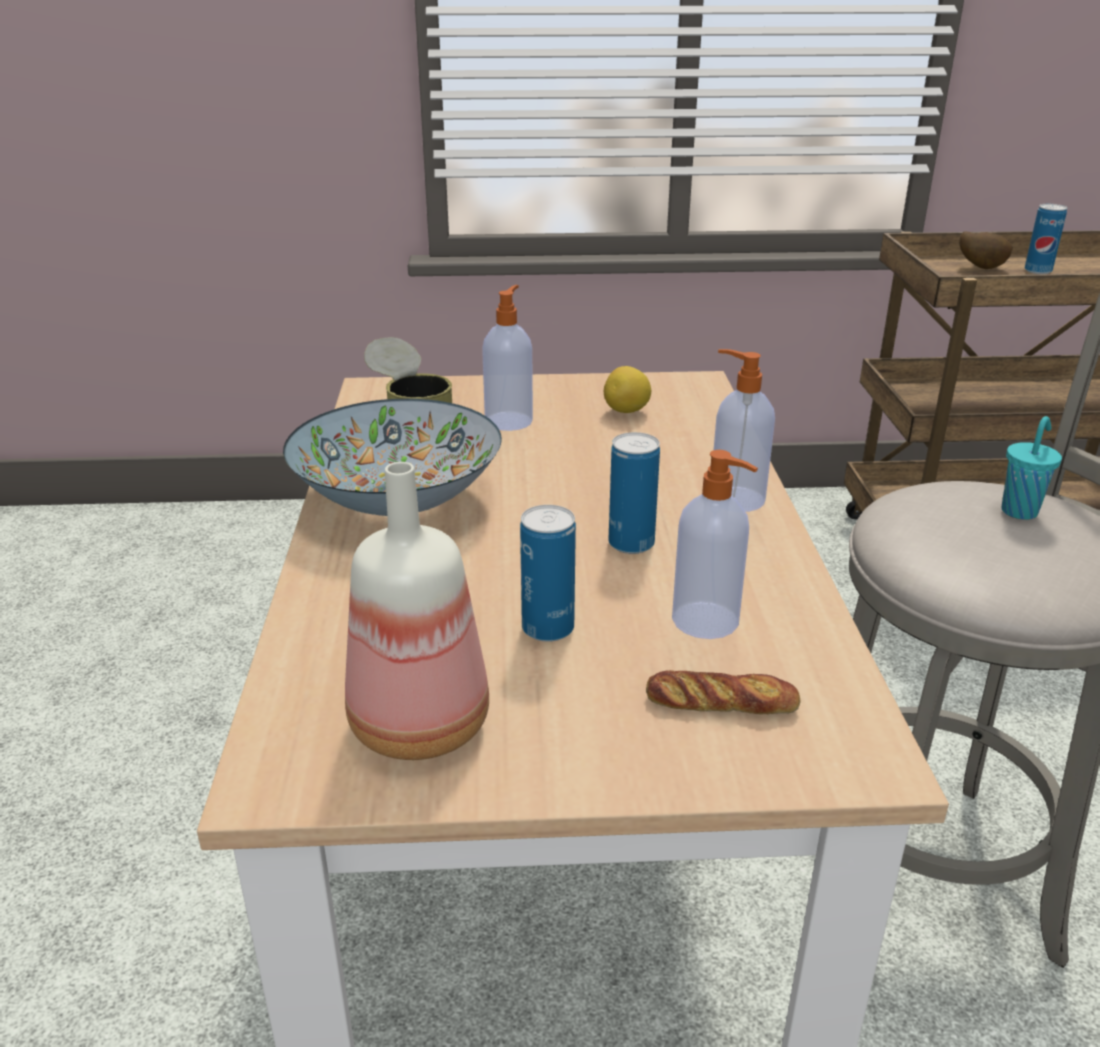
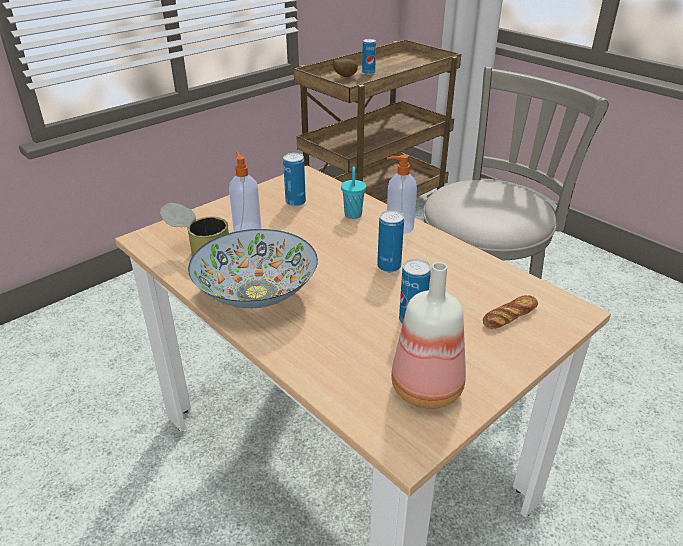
camera: 40 degrees left, 5 degrees up
(627, 411) = (295, 202): lemon -> can
(707, 621) = (462, 286): soap dispenser -> none
(1020, 511) = (485, 190): turquoise cup -> turquoise cup (353, 214)

